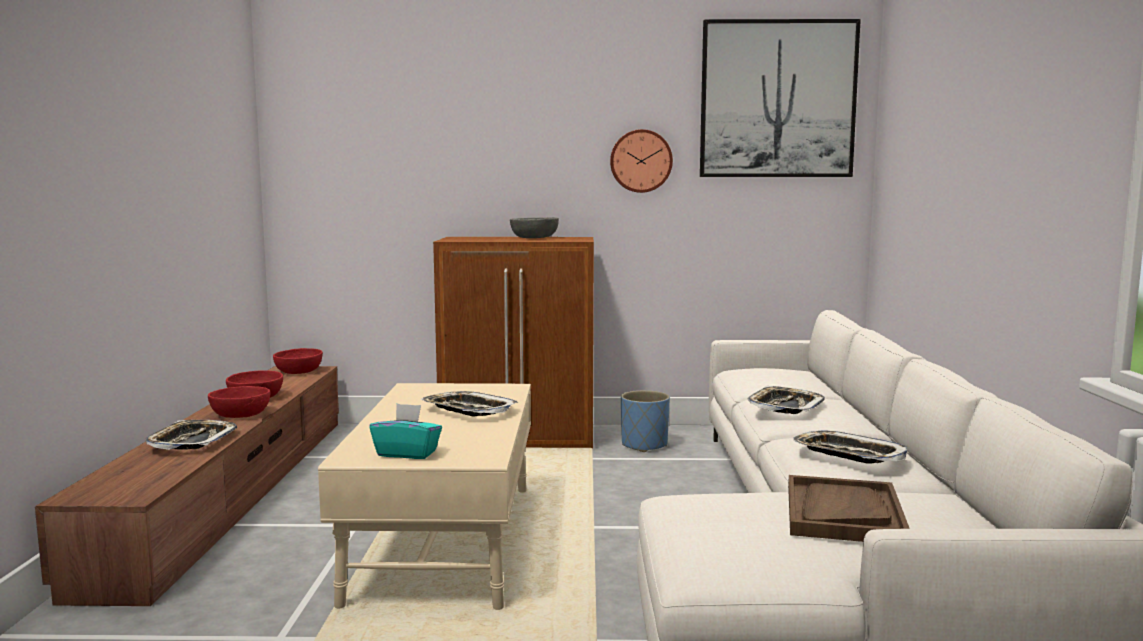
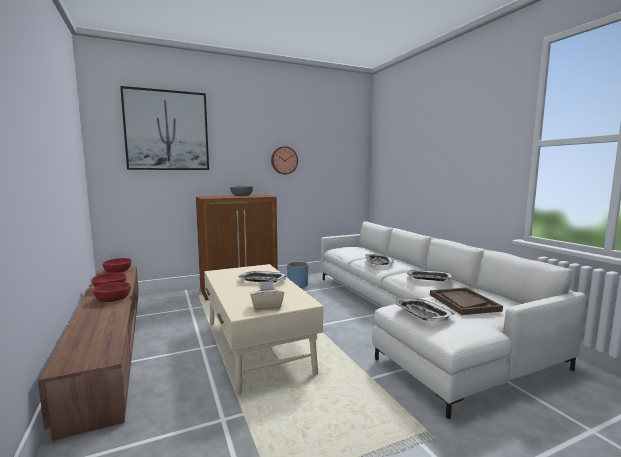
camera: 25 degrees left, 0 degrees up
(192, 441) = (102, 319): tray -> tray (422, 313)
(407, 453) = (267, 306): turquoise tissue box -> beige tissue box
(777, 99) = (337, 135): picture -> picture (167, 130)

